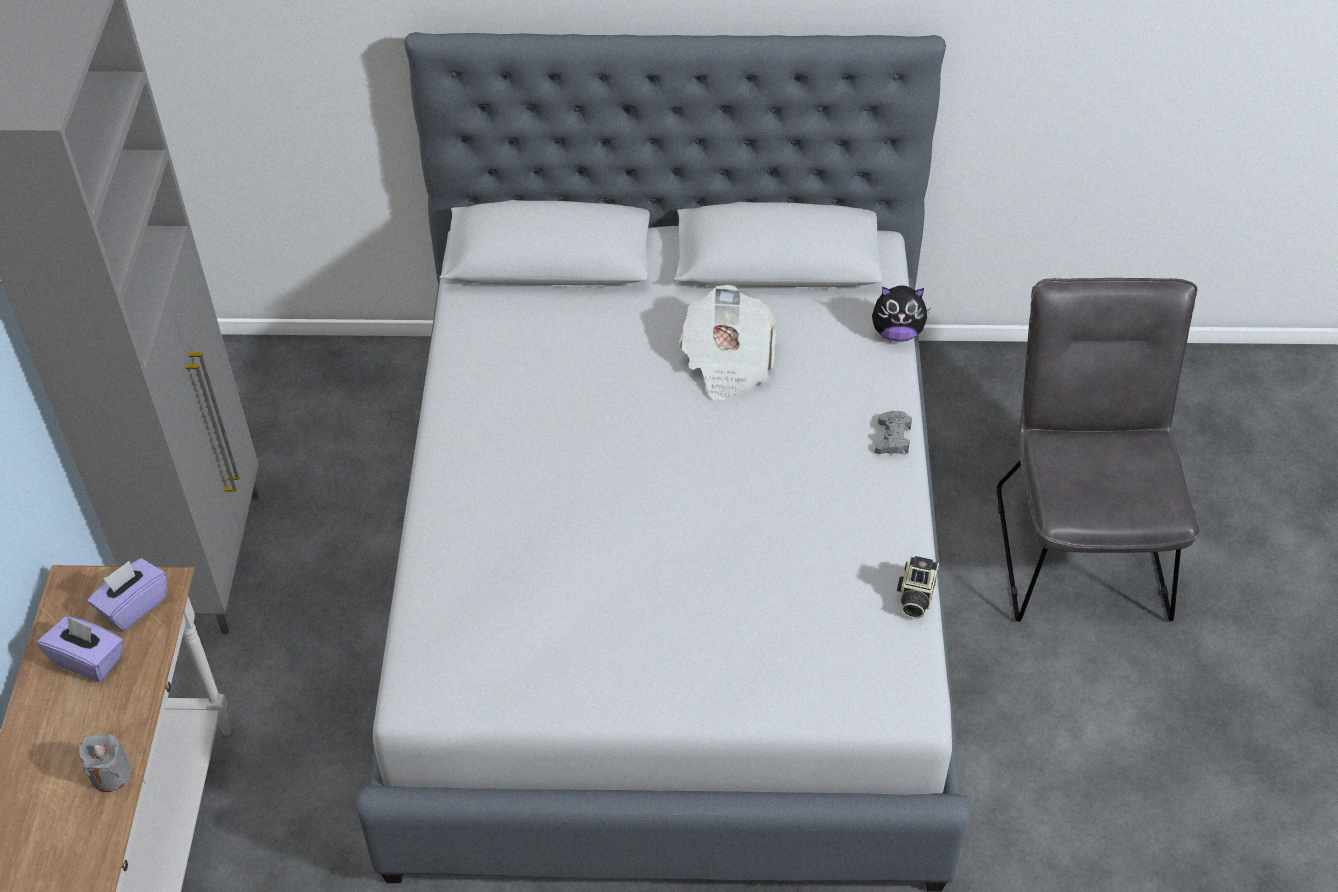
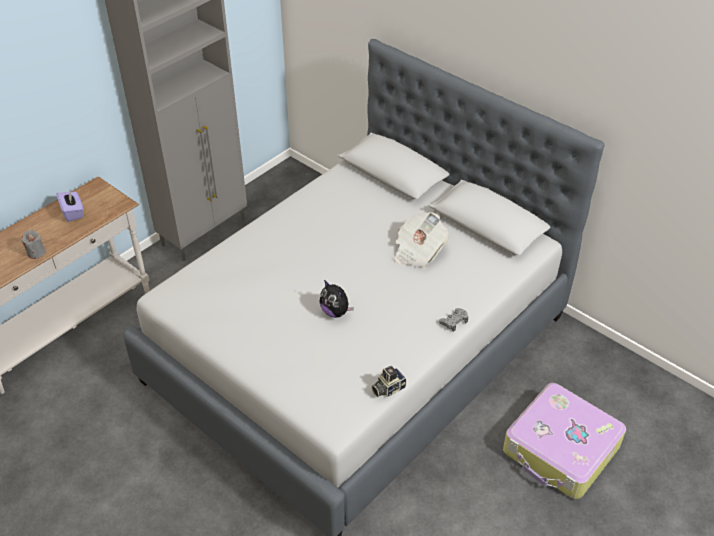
camera: 40 degrees right, 5 degrees down
(133, 606) = (105, 204): purple tissue box -> none
(897, 333) = (507, 282): plush toy -> plush toy (335, 312)
(1079, 541) = (561, 450): grey chair -> suitcase

